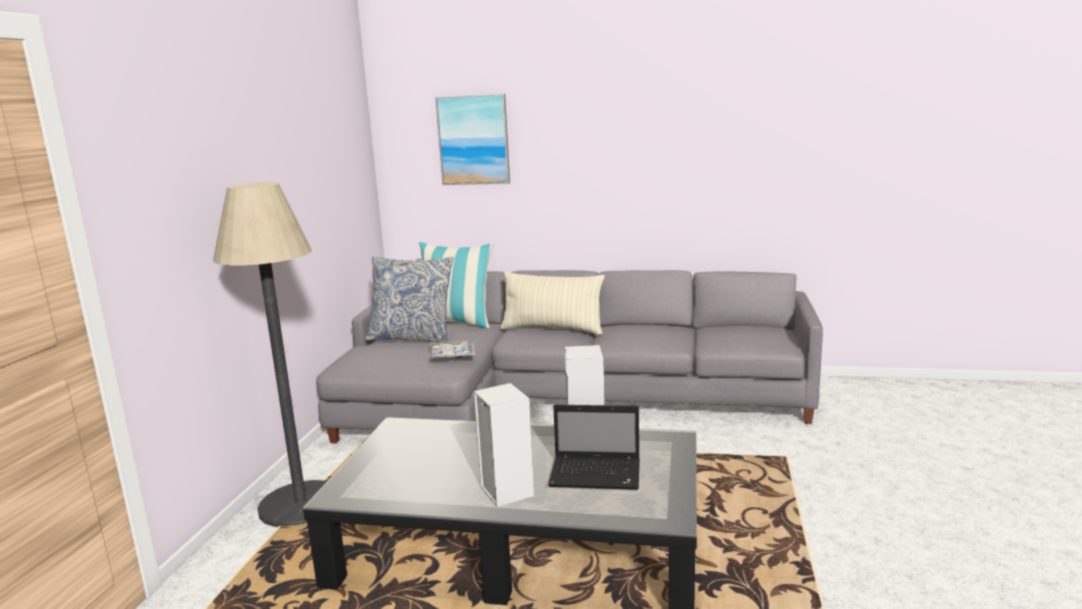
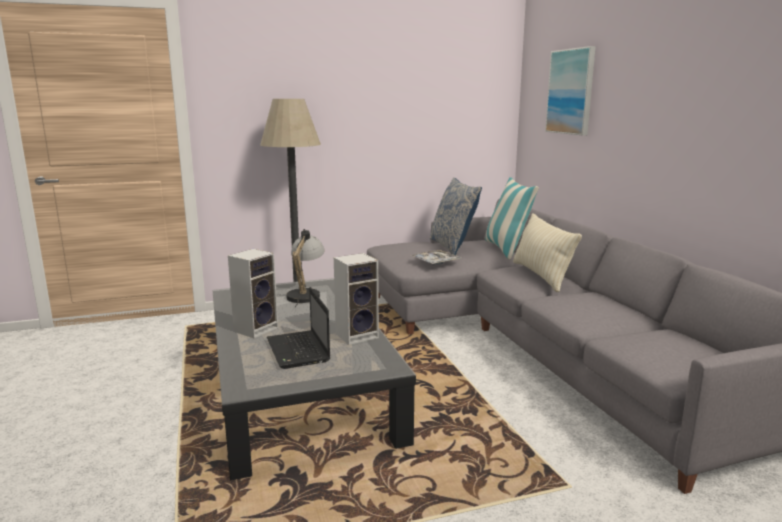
camera: 60 degrees right, 0 degrees up
(421, 445) = (305, 294): none -> table lamp

